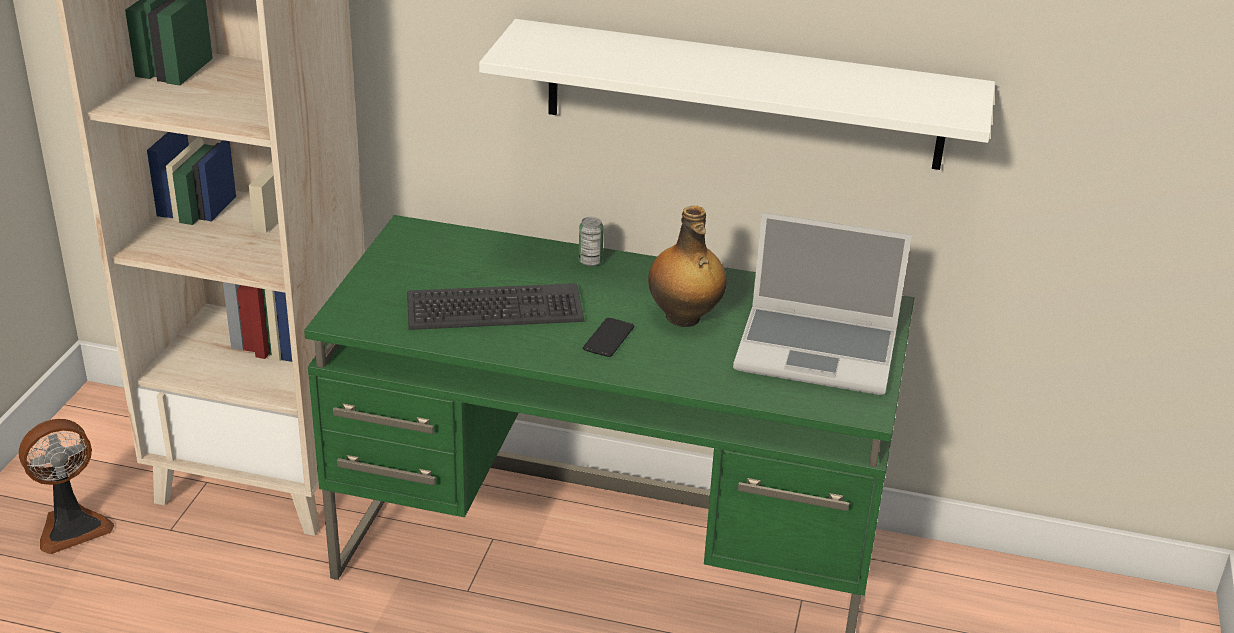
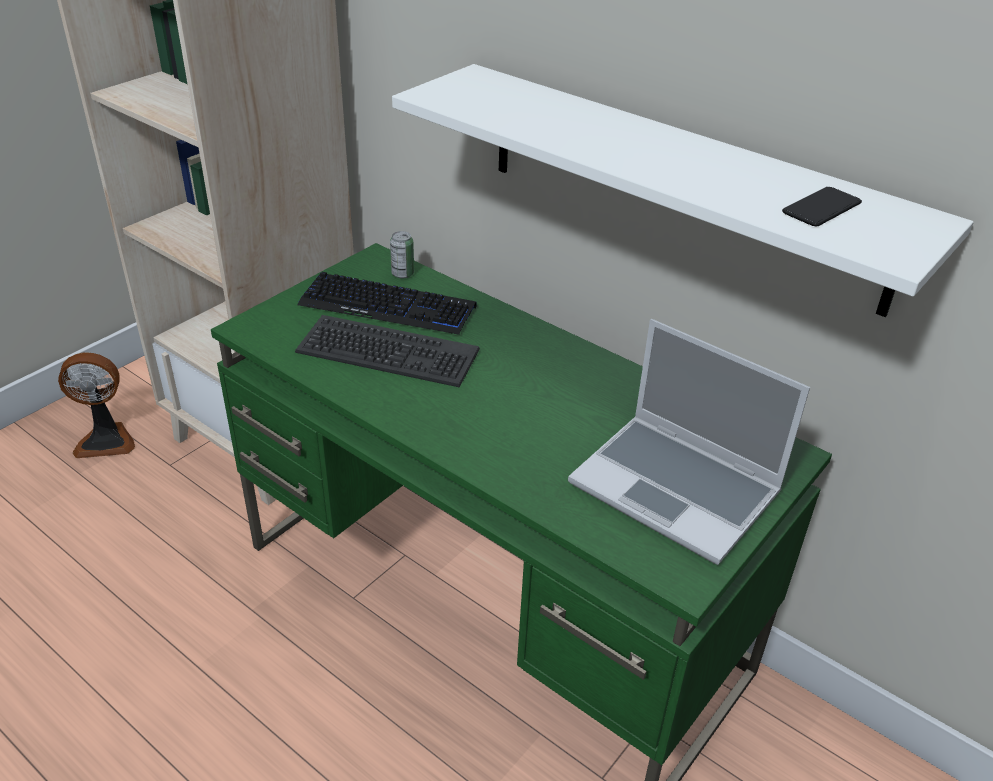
camera: 25 degrees right, 5 degrees up
(459, 270) = (388, 306): none -> keyboard
(590, 261) = (513, 327): can -> can (402, 274)
(608, 338) = (469, 411): phone -> phone (821, 208)
(684, 318) = (560, 410): bottle -> none

